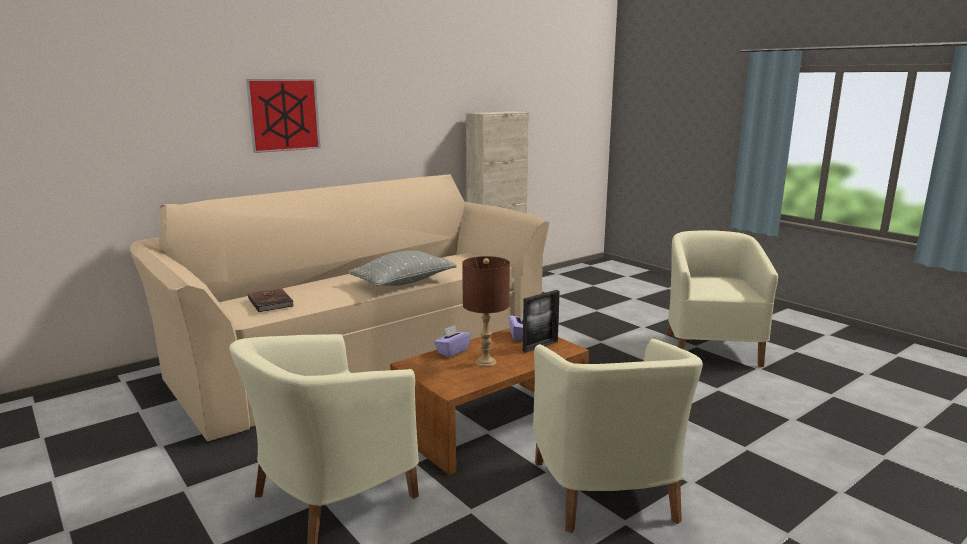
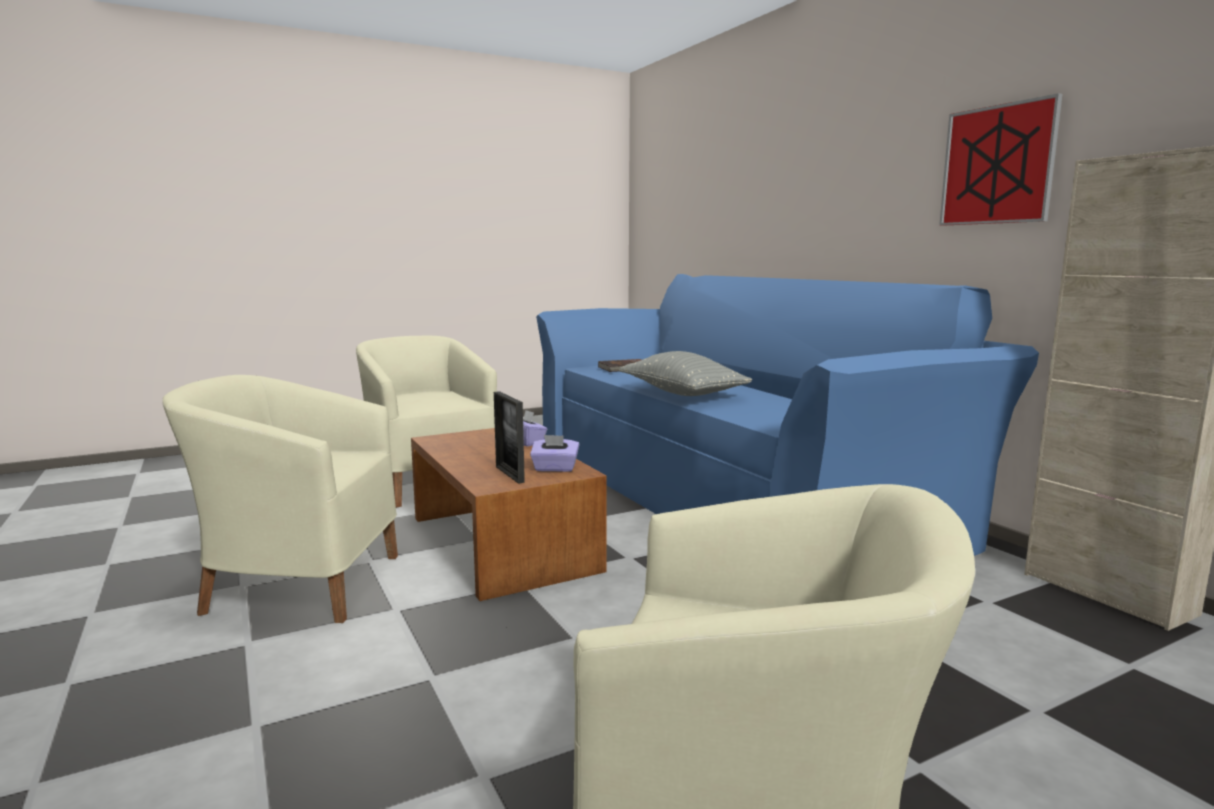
camera: 100 degrees right, 5 degrees down
(284, 115) = (815, 188): picture -> picture (997, 165)
(358, 351) = (732, 489): beige sofa -> blue sofa
(486, 362) = (482, 451): brown table lamp -> none

